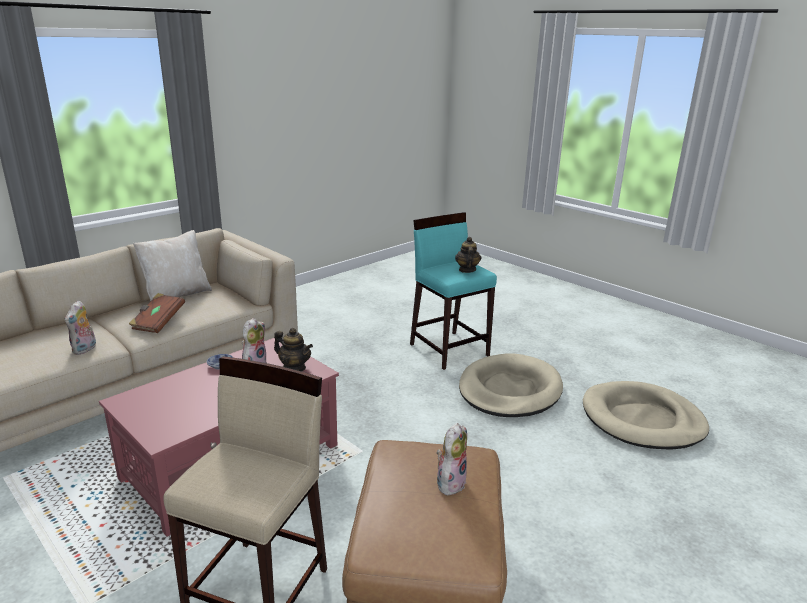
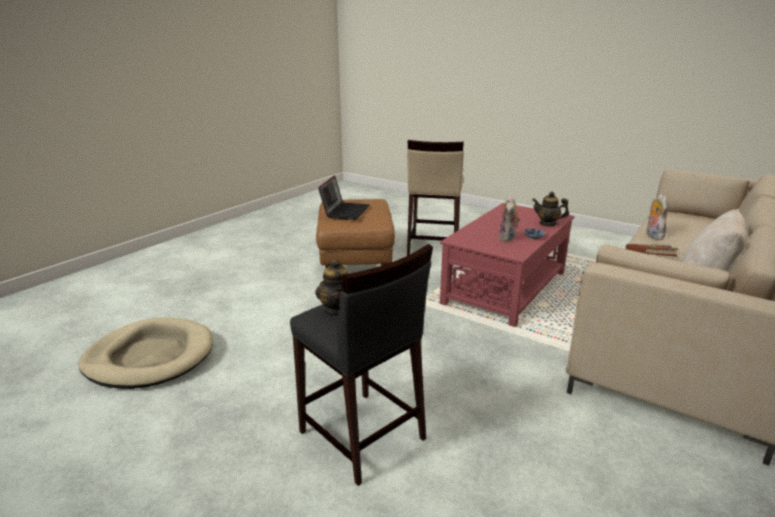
camera: 170 degrees right, 0 degrees up
(294, 367) = (477, 240): teapot -> teapot (548, 223)
(449, 349) = (362, 436): turquoise stool -> black stool
(450, 482) = (345, 211): plush toy -> laptop
(509, 390) = (284, 375): beige dog bed -> none

